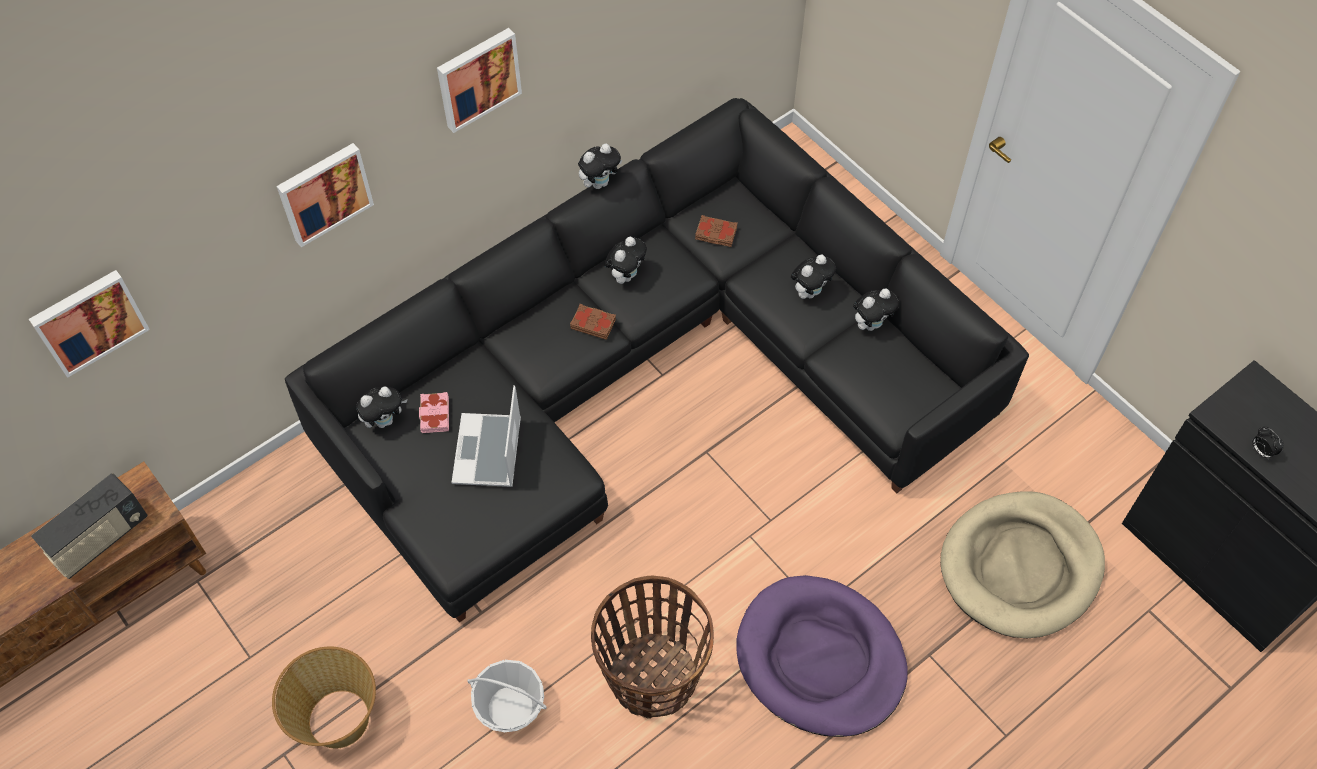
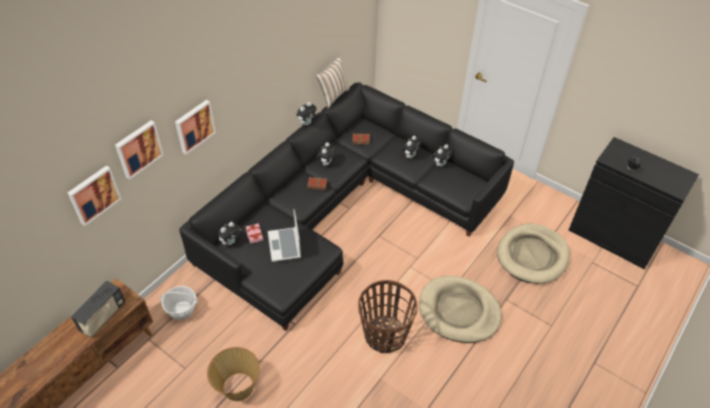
camera: 15 degrees left, 10 degrees down
(477, 78) = (255, 68): picture -> picture (138, 148)
(510, 708) = (321, 363): basket -> basket (182, 310)
(674, 126) = (333, 96): none -> pillow
(820, 659) = (458, 311): purple dog bed -> beige dog bed

